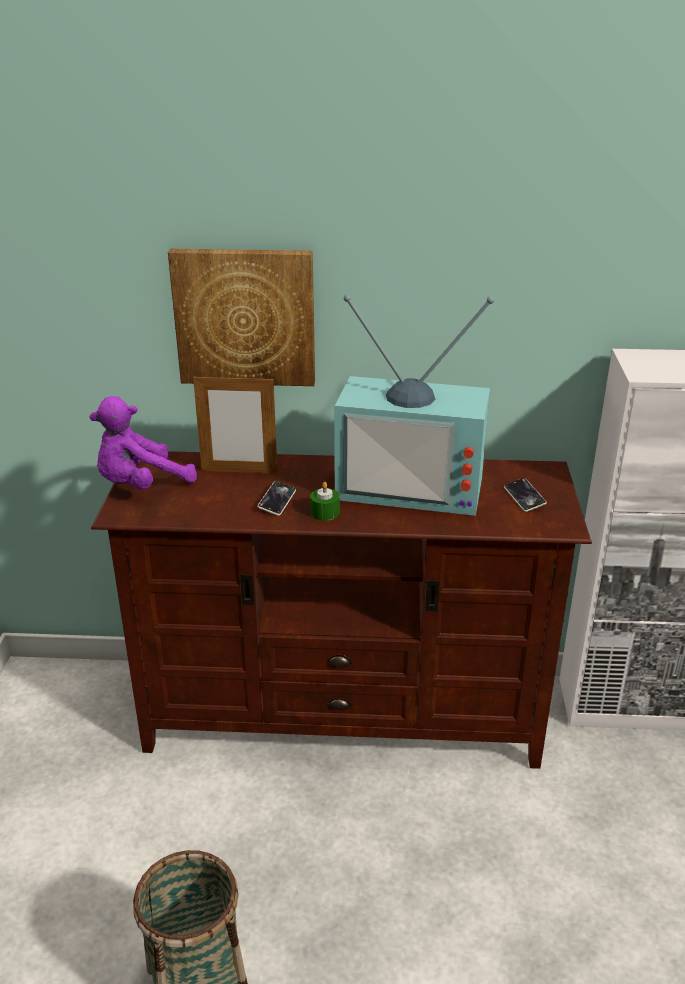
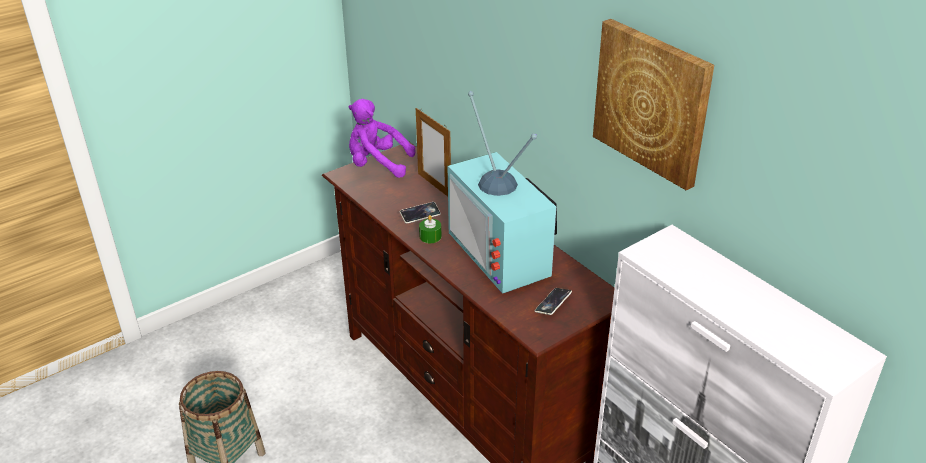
camera: 50 degrees right, 5 degrees up
(245, 317) = (468, 80): picture -> picture (652, 102)

